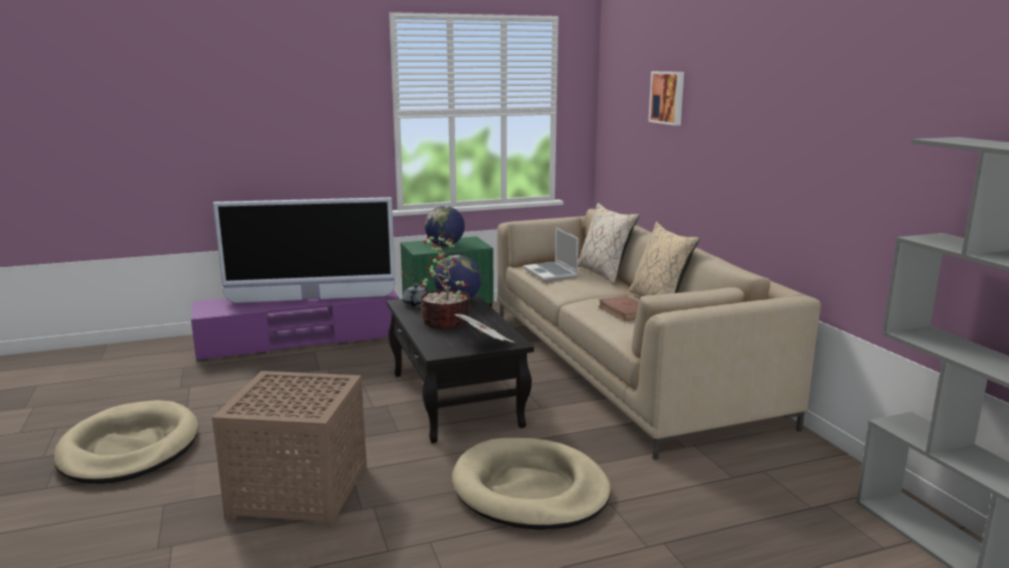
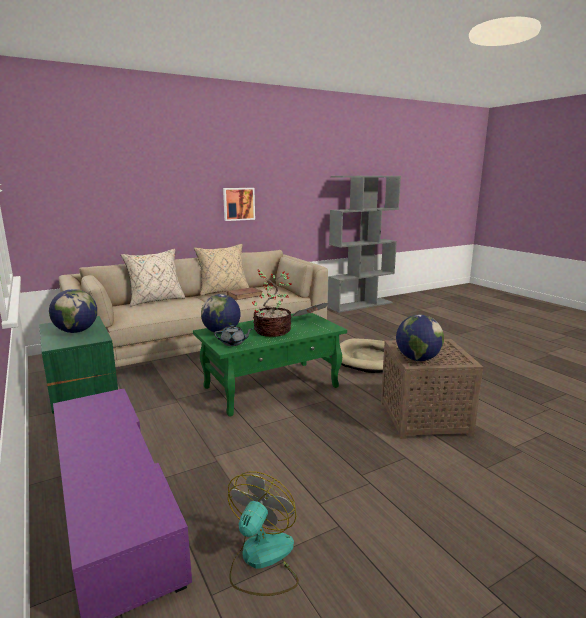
camera: 100 degrees left, 0 degrees up
(129, 448) = (436, 530): beige dog bed -> none
(190, 381) = (261, 560): none -> fan
(278, 382) = (417, 359): none -> globe
(311, 299) = (110, 440): television -> none
(455, 399) = (272, 387): black coffee table -> green coffee table
(551, 273) = (150, 311): laptop -> none
(668, 97) = (128, 169): picture -> picture (238, 204)

